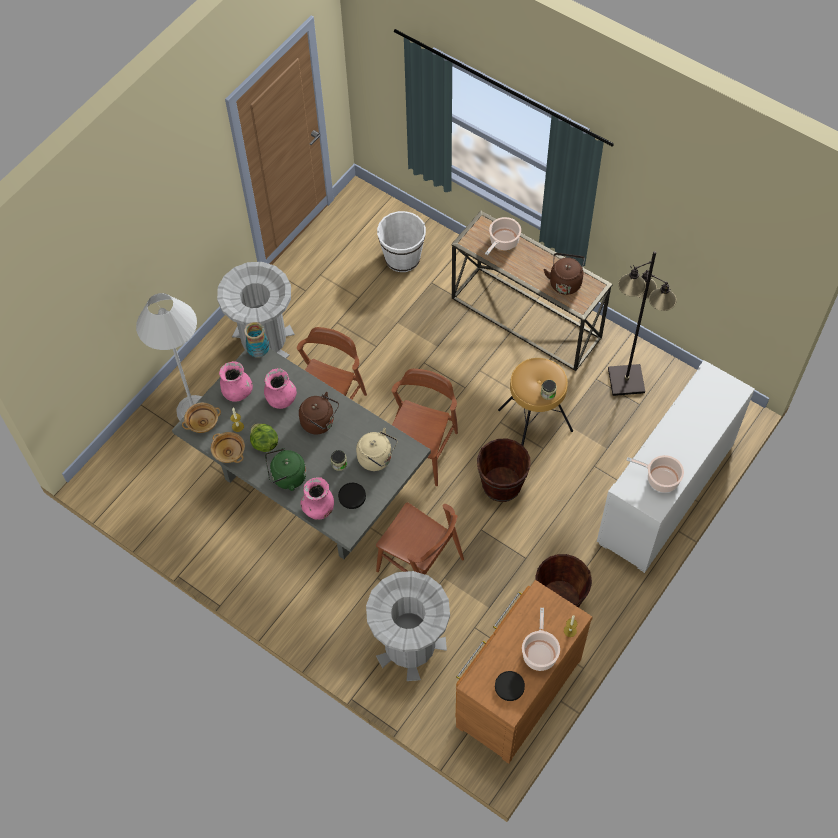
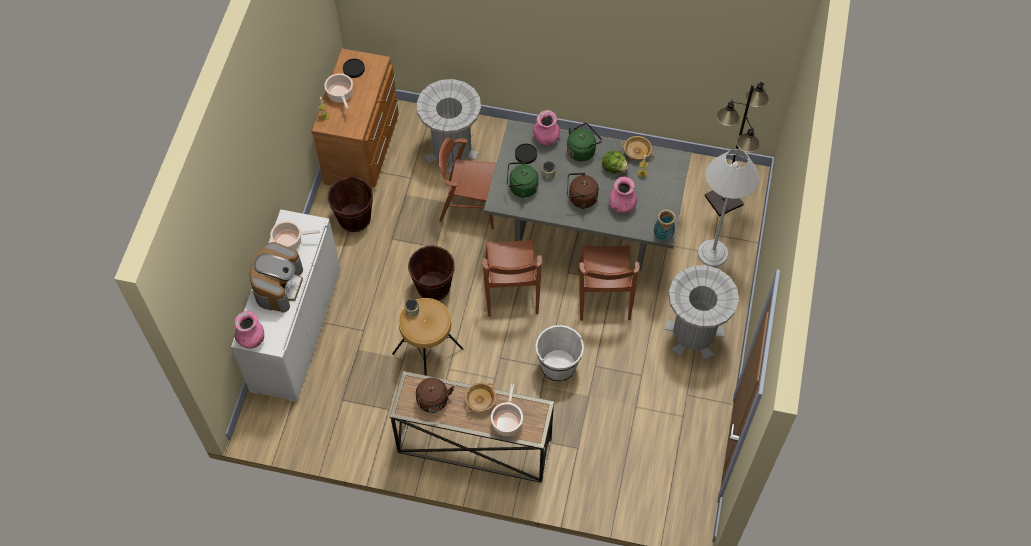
camera: 155 degrees right, 0 degrees up
(203, 422) = (671, 166): beige bowl -> beige bowl (480, 401)
(237, 392) = (659, 198): pink vase -> pink vase (252, 339)
(377, 458) = (521, 188): beige kettle -> green kettle
(402, 258) = (617, 463): white bucket -> white bucket (558, 366)
(625, 380) = (362, 418): black floor lamp -> black floor lamp (724, 200)
(687, 434) = (278, 285): none -> coffee machine

